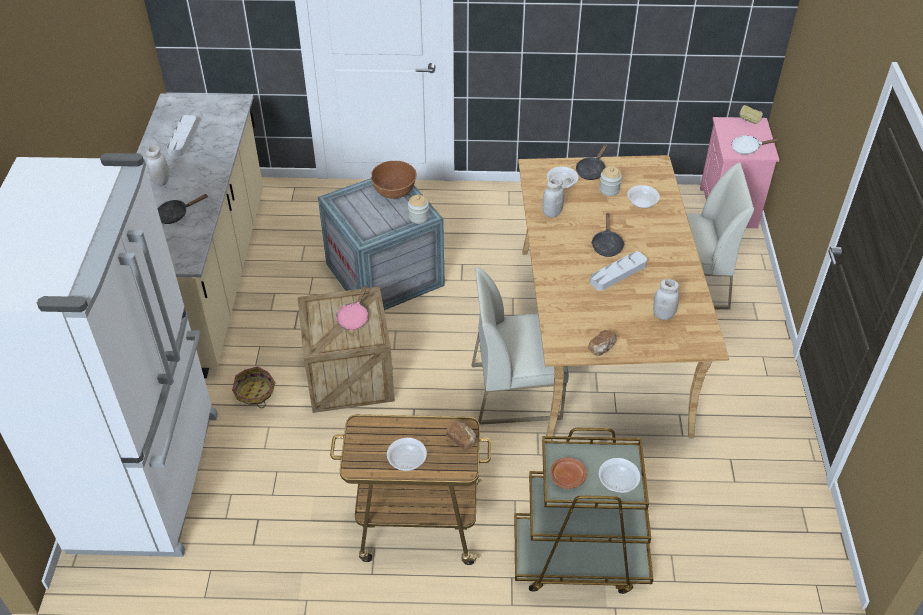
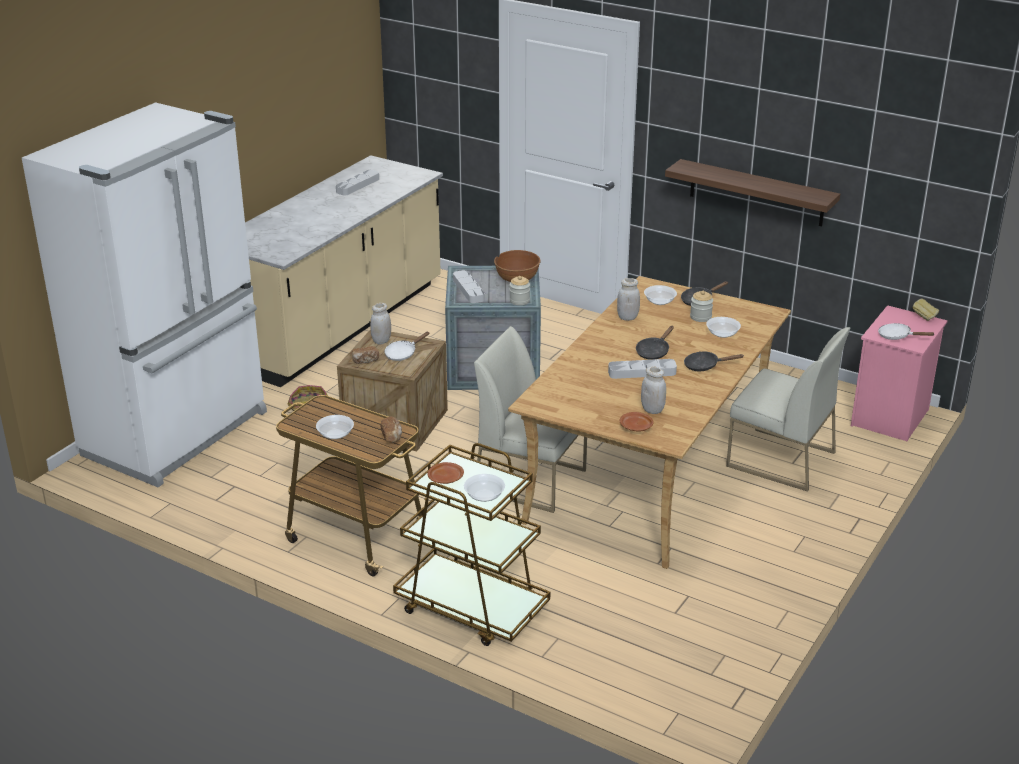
camera: 30 degrees right, 15 degrees down
(161, 181) = (313, 206): white jar -> white jar (381, 341)
(176, 214) = (303, 228): black frying pan -> black frying pan (705, 366)
(354, 317) = (403, 353): pink frying pan -> white frying pan
(362, 220) = (468, 289): none -> grey tray
(585, 46) = (756, 193): none -> shelf
(602, 348) = (570, 413): bread -> bread (365, 361)
(668, 341) = (636, 427): none -> brown plate

